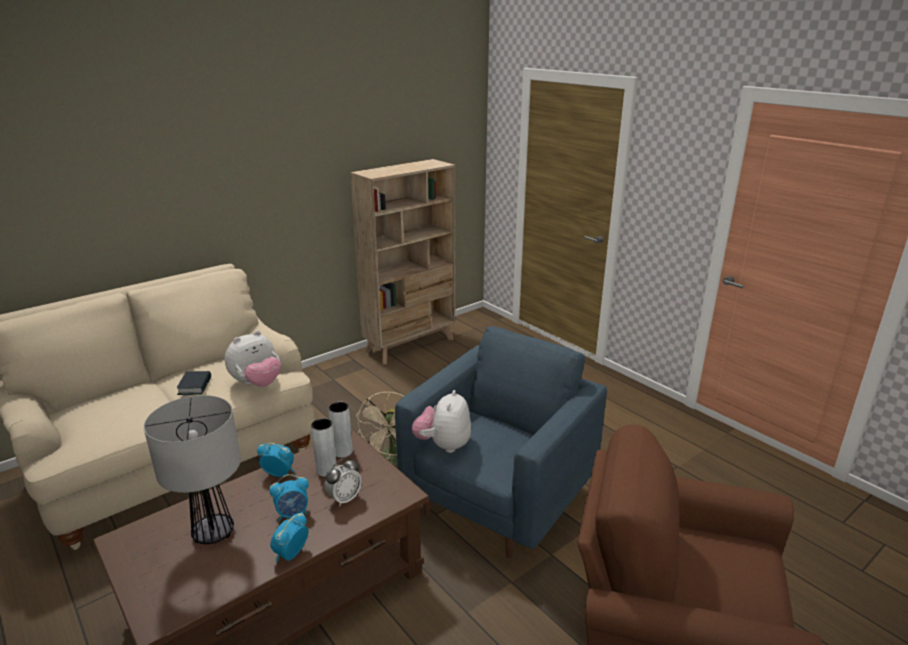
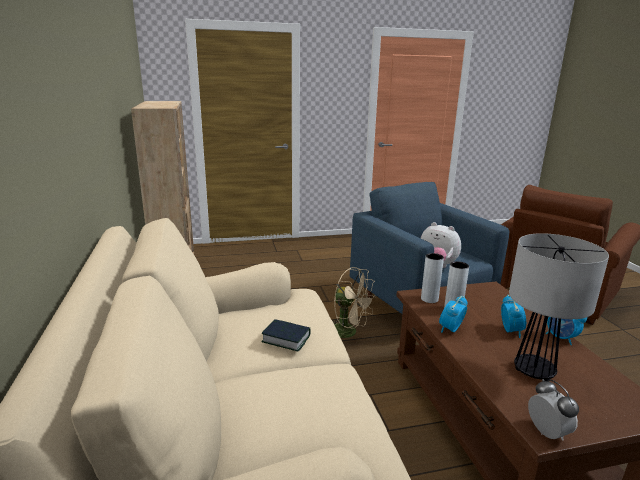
camera: 65 degrees left, 5 degrees down
(257, 383) = (308, 306): plush toy -> none
(344, 498) = (494, 308): alarm clock -> alarm clock (547, 433)

